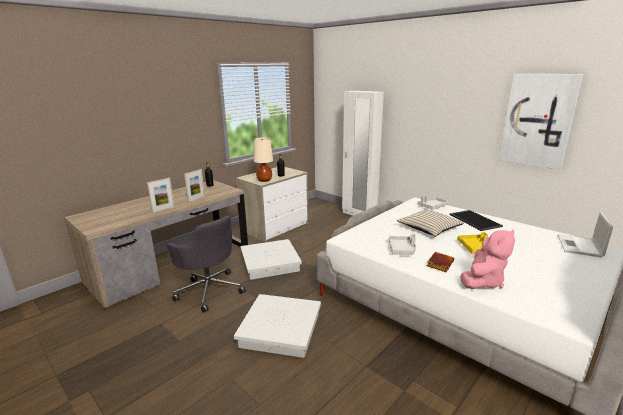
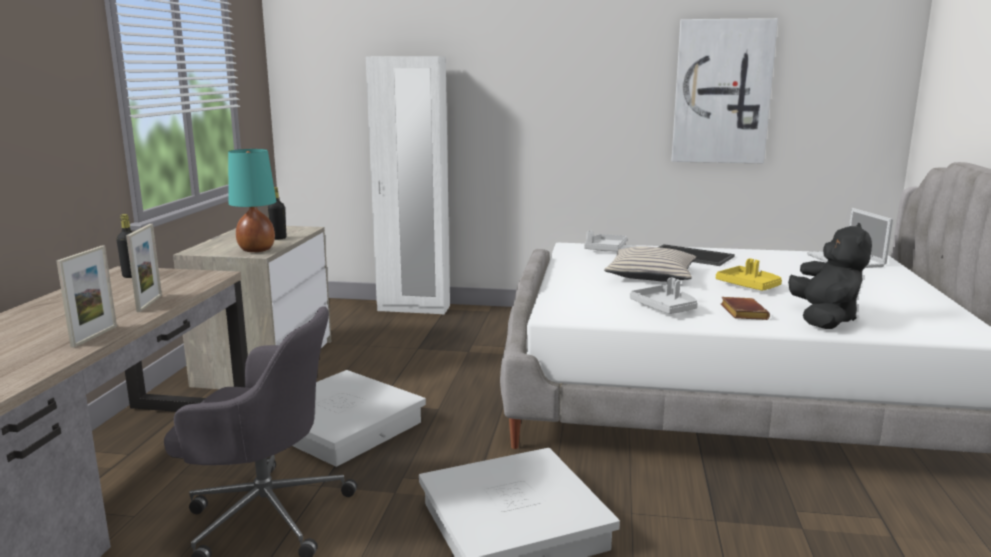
camera: 35 degrees left, 5 degrees down
(264, 180) = (256, 250): beige table lamp -> turquoise table lamp
(482, 281) = (824, 319): pink plush toy -> black plush toy

